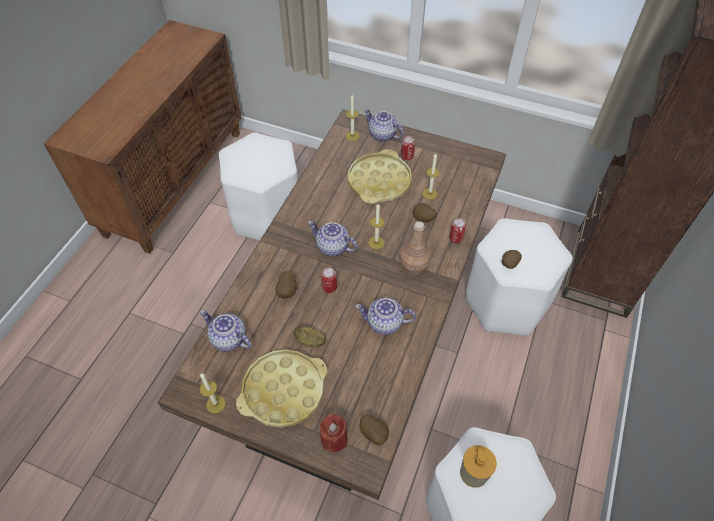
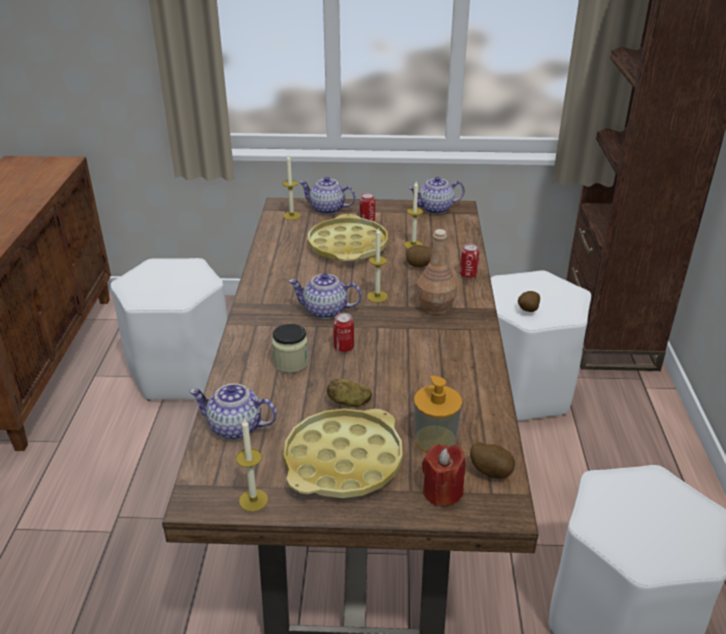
camera: 20 degrees left, 20 degrees down
(287, 291) = (291, 363): potato -> jar
(385, 323) = (434, 364): teapot -> teapot (436, 209)
(474, 473) = (619, 515): soap dispenser -> soap dispenser (435, 440)

